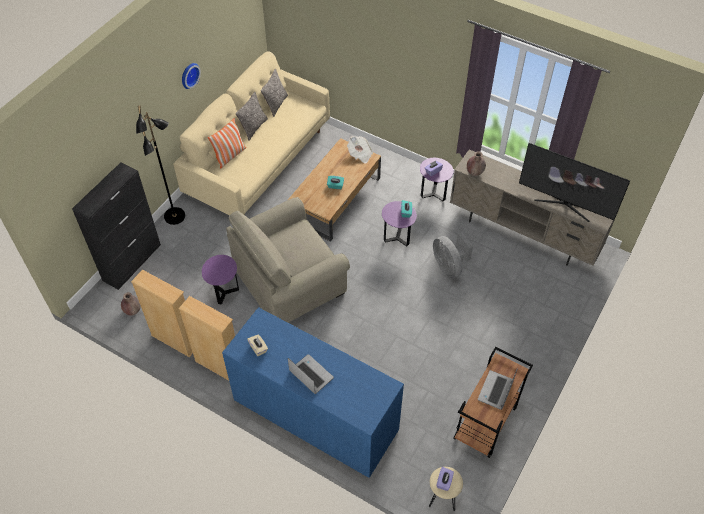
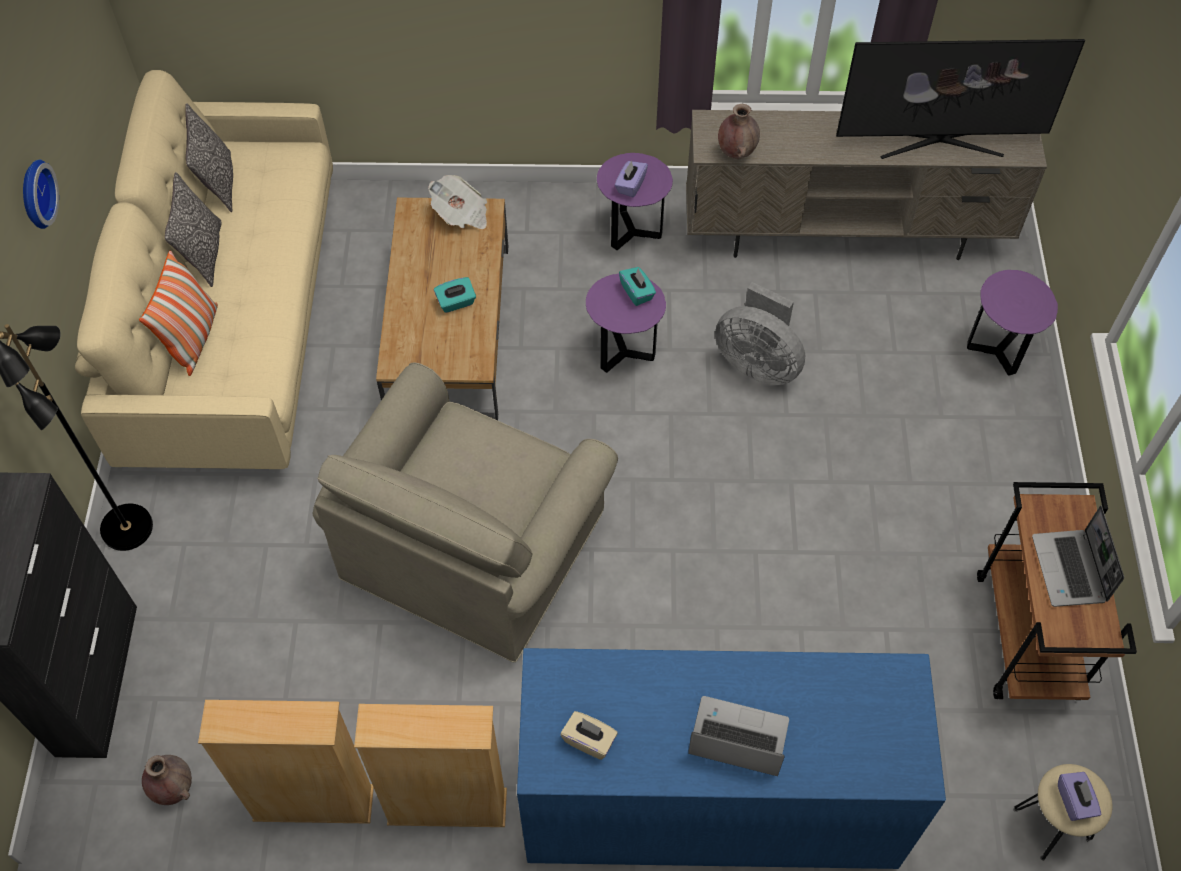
camera: 30 degrees left, 5 degrees up
(224, 293) = (351, 642): purple side table -> purple side table (997, 352)

